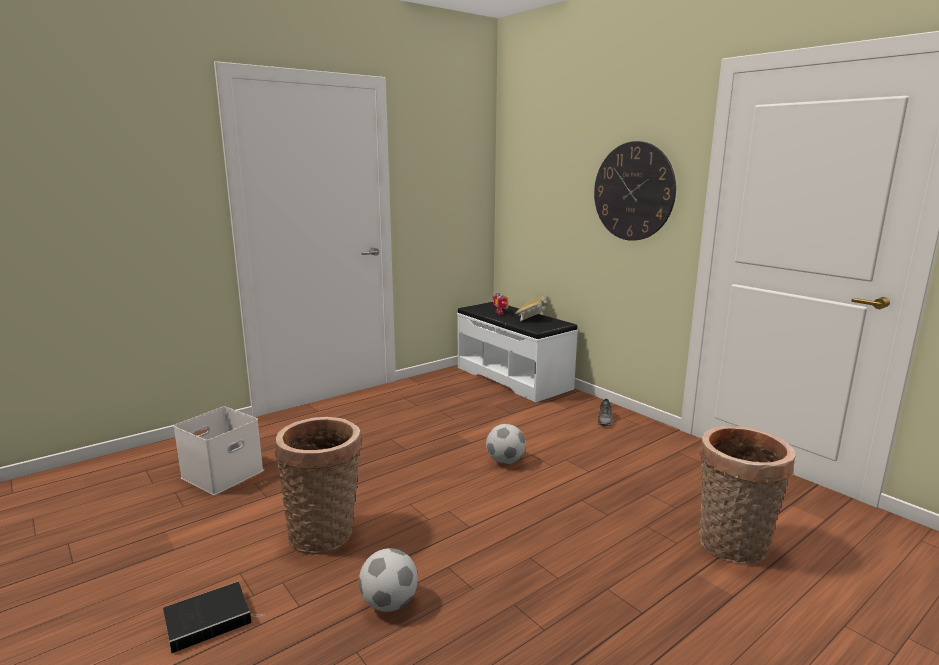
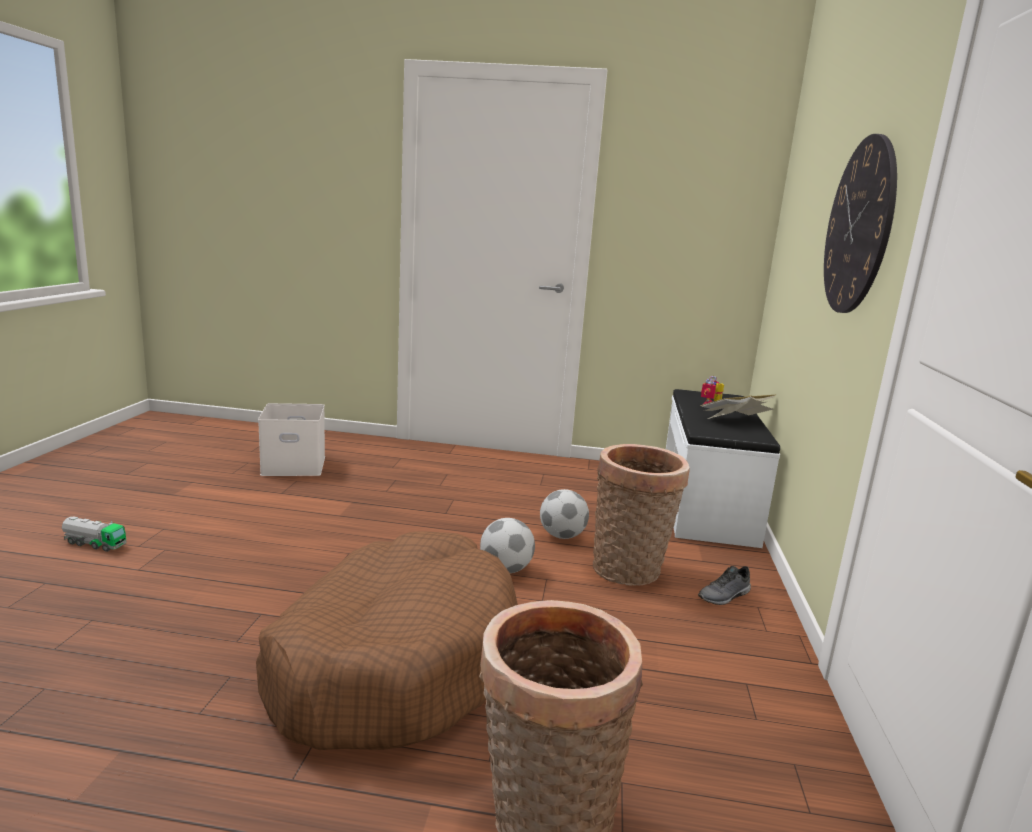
camera: 45 degrees right, 0 degrees up
(210, 619) = (94, 544): book -> toy truck
(325, 534) = (253, 537): basket -> basket (630, 571)
(389, 603) = (174, 607): football -> football (562, 536)
(562, 536) = (394, 661): none -> brown dog bed

